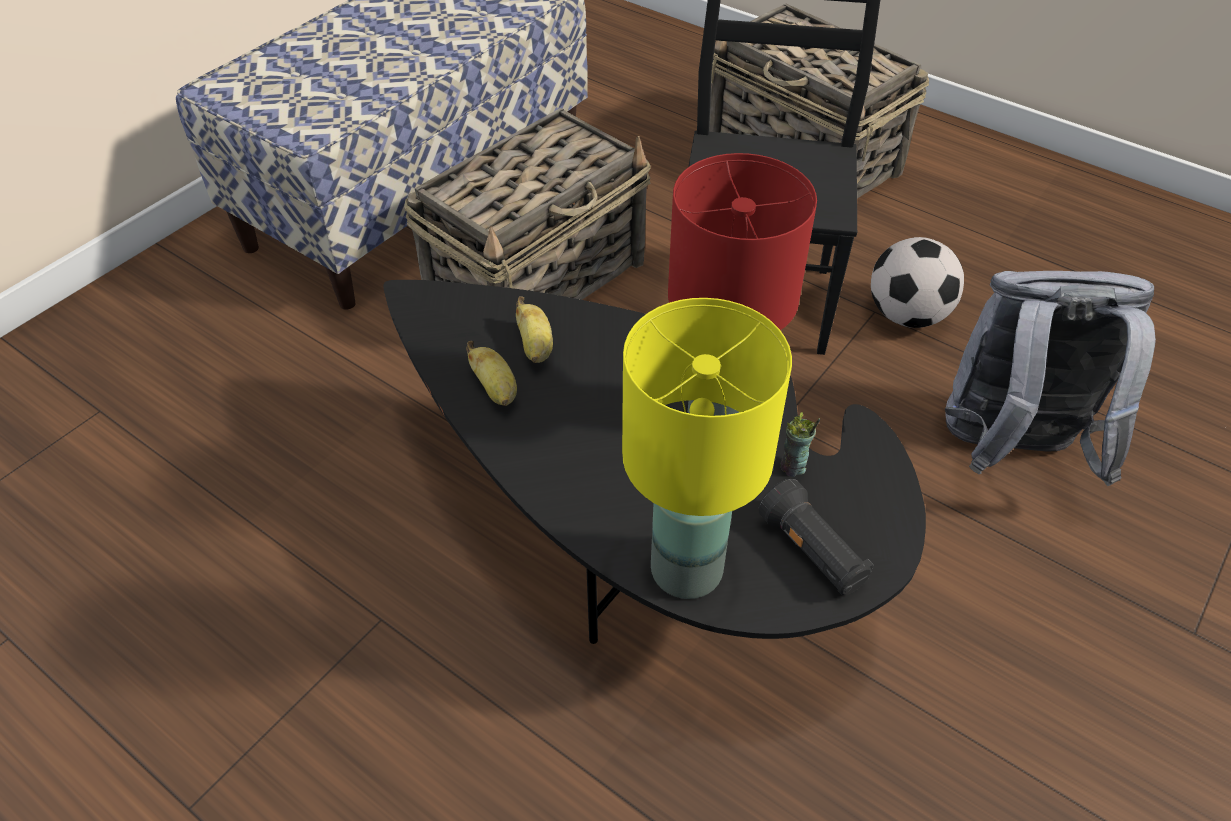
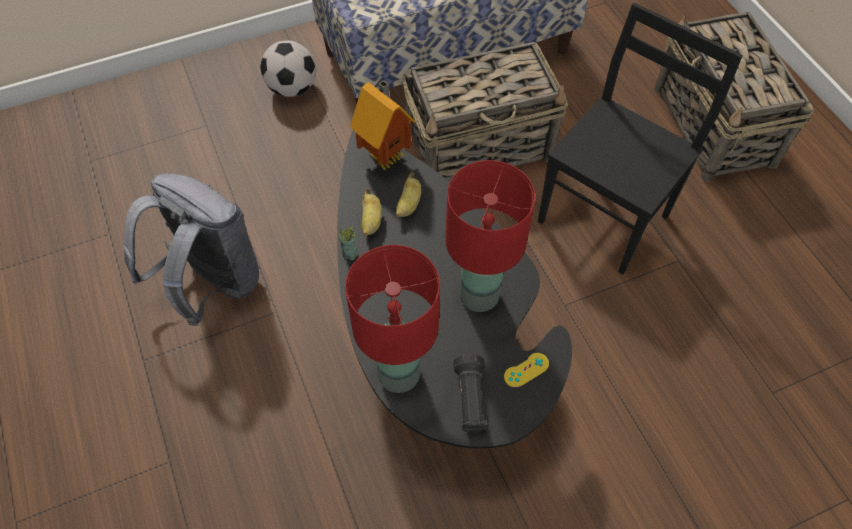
camera: 30 degrees right, 10 degrees up
(458, 301) = (386, 156): none -> toy house
(684, 569) = (397, 373): yellow table lamp -> red table lamp
(793, 467) = (497, 346): cup -> cup (349, 254)
(854, 478) = (526, 370): none -> yellow game controller
(907, 315) = (698, 273): football -> football (292, 88)
(1009, 450) = (694, 394): grey backpack -> grey backpack (212, 284)

